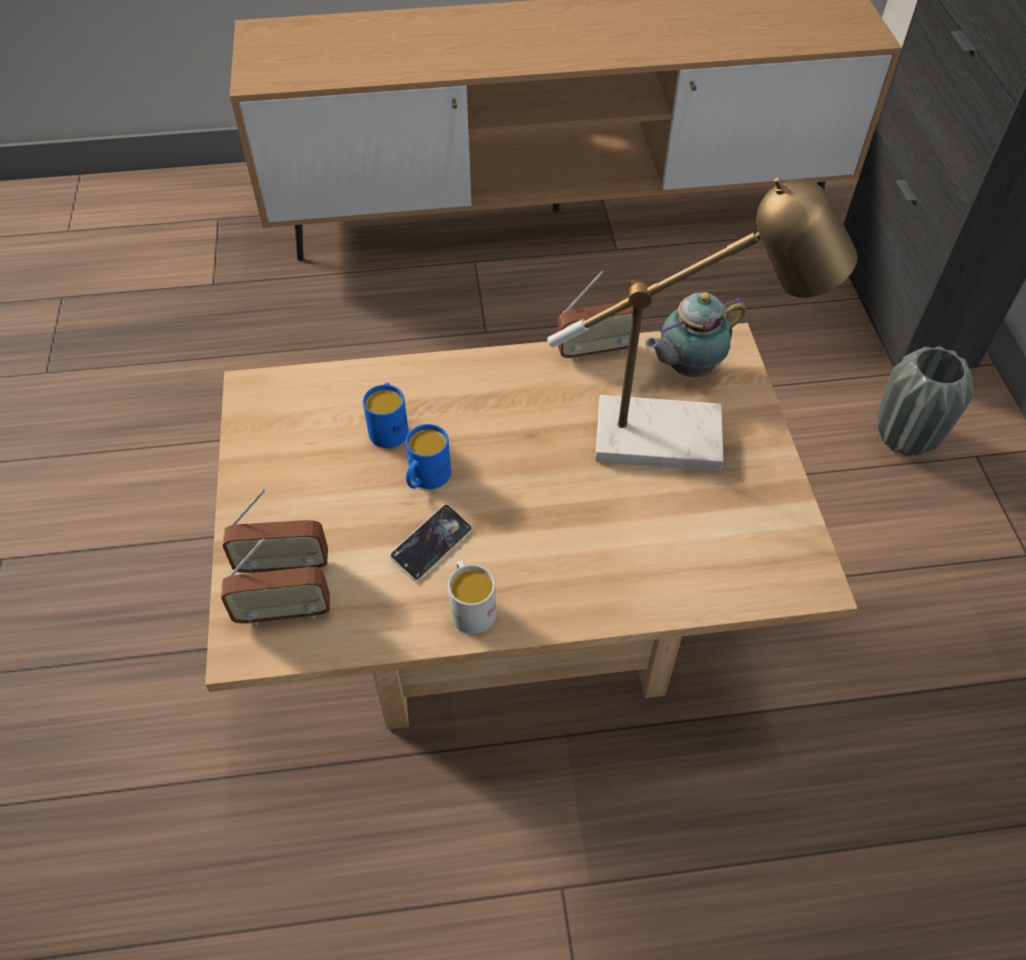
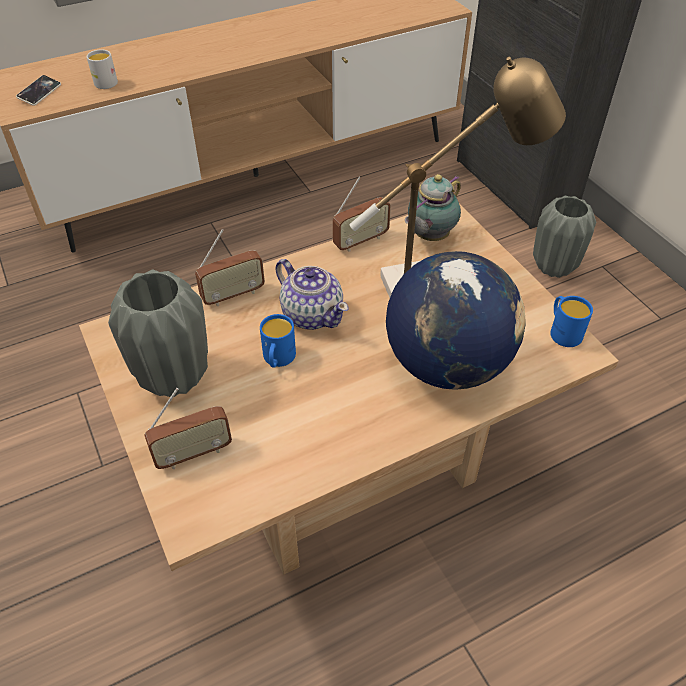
camera: 20 degrees left, 5 degrees down
(283, 613) = (210, 489): radio -> radio (233, 295)
(300, 467) = (174, 378): none -> grey vase
(389, 427) = (232, 331): blue mug -> blue mug (562, 331)
(432, 545) = (304, 405): phone -> phone (40, 93)
(470, 607) = (355, 440): white mug -> white mug (104, 82)
(492, 432) = (312, 314): none -> teapot
(628, 546) = (447, 364): none -> globe

